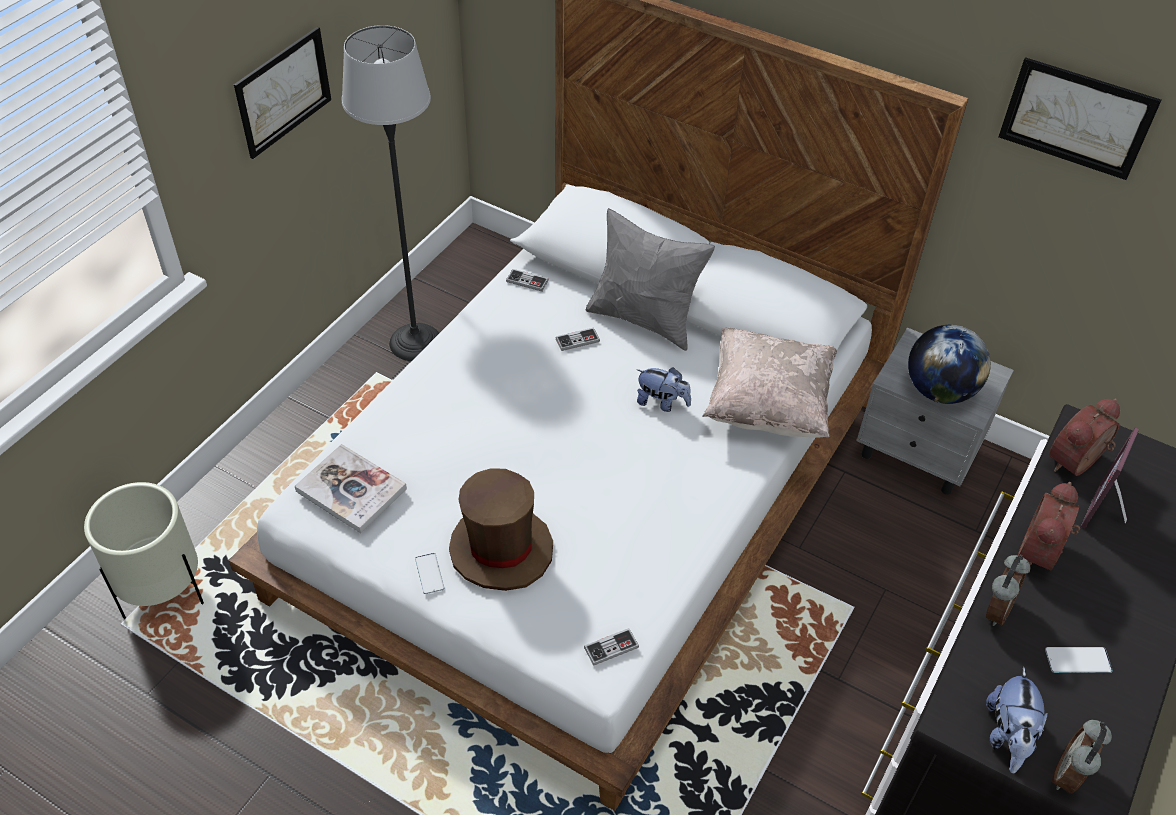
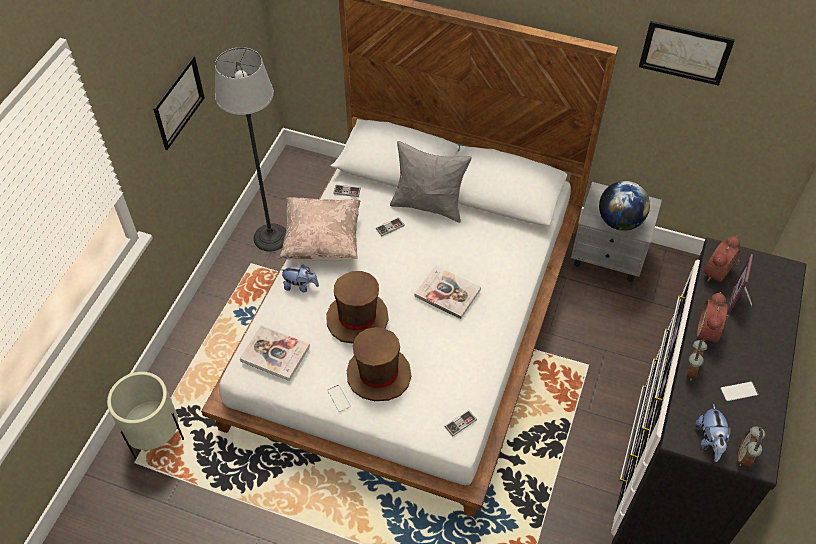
camera: 10 degrees left, 5 degrees up
(491, 461) = (357, 319): none -> brown hat
(640, 448) = (447, 293): none -> book
(662, 402) = (453, 260): plush toy -> plush toy (300, 286)
(767, 405) = (518, 251): beige pillow -> beige pillow (322, 242)

